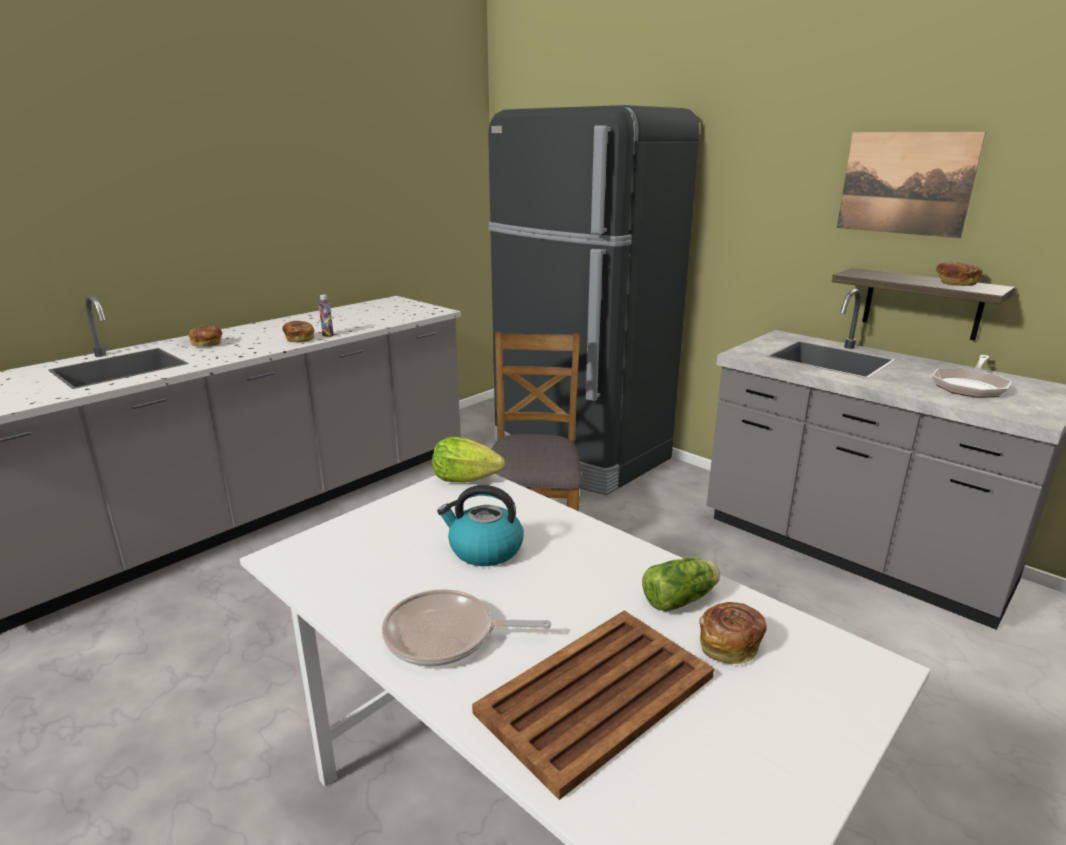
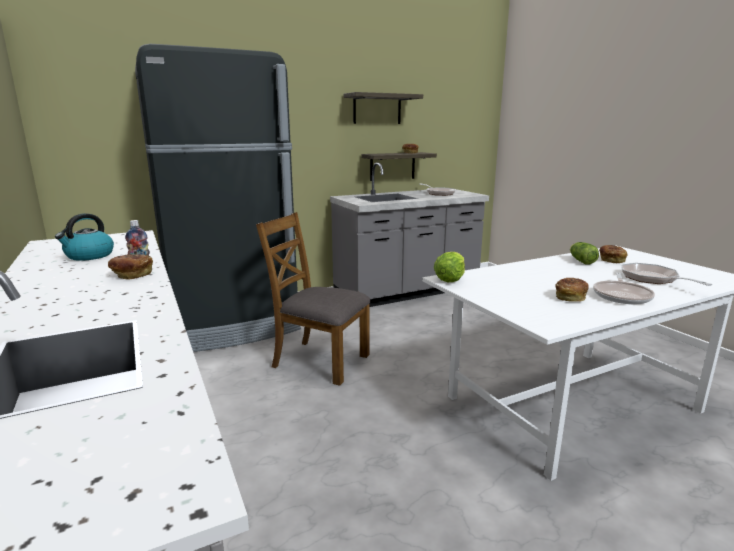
camera: 70 degrees left, 5 degrees down
(207, 344) = (55, 313): bread -> bread (570, 297)
(484, 550) = (539, 283): kettle -> kettle (89, 256)
(594, 696) = (652, 279): brown tray -> frying pan
(905, 183) = (377, 109): picture -> shelf

